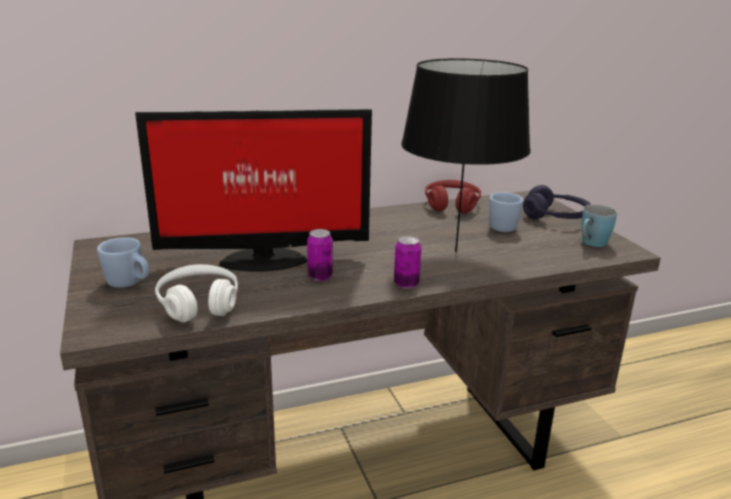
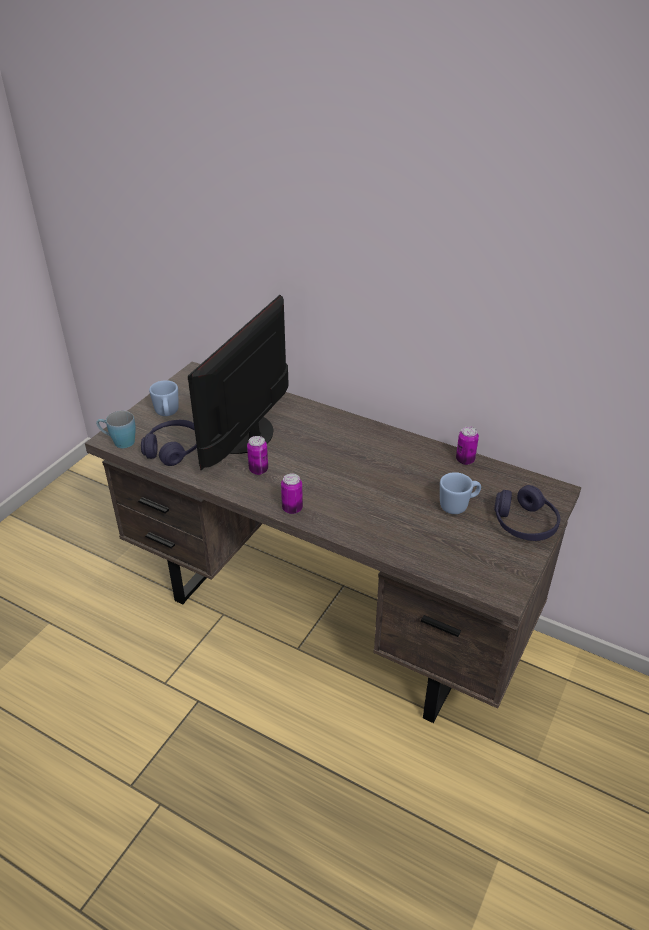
camera: 50 degrees right, 15 degrees up
(199, 304) = (174, 449): white headphones -> purple headphones
(261, 259) = (252, 435): monitor -> monitor turned 75 degrees clockwise
(451, 204) = (465, 460): red headphones -> can
(455, 252) = (373, 505): black table lamp -> none
(591, 244) = (490, 566): blue mug -> blue mug (119, 442)

